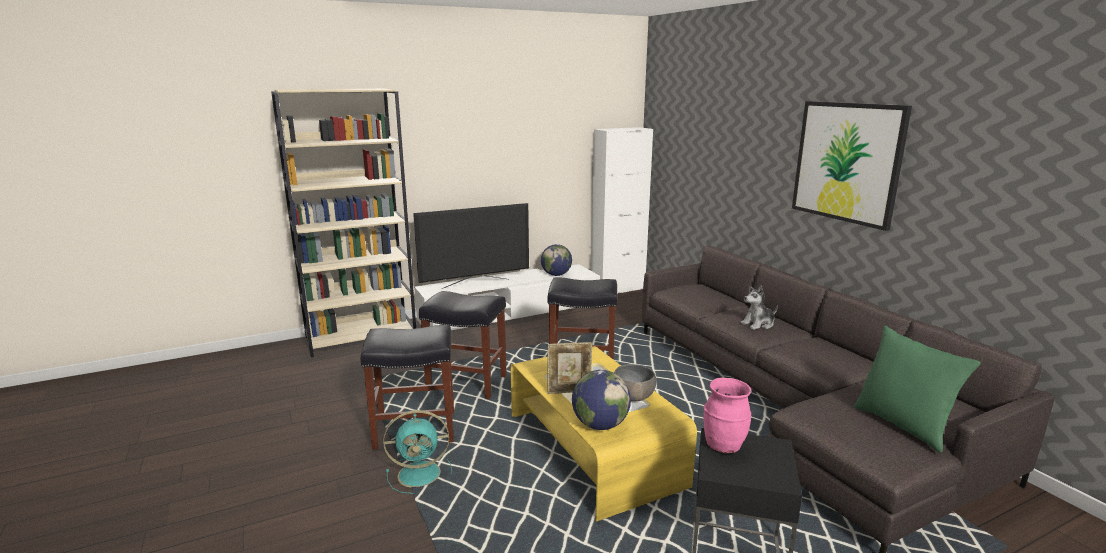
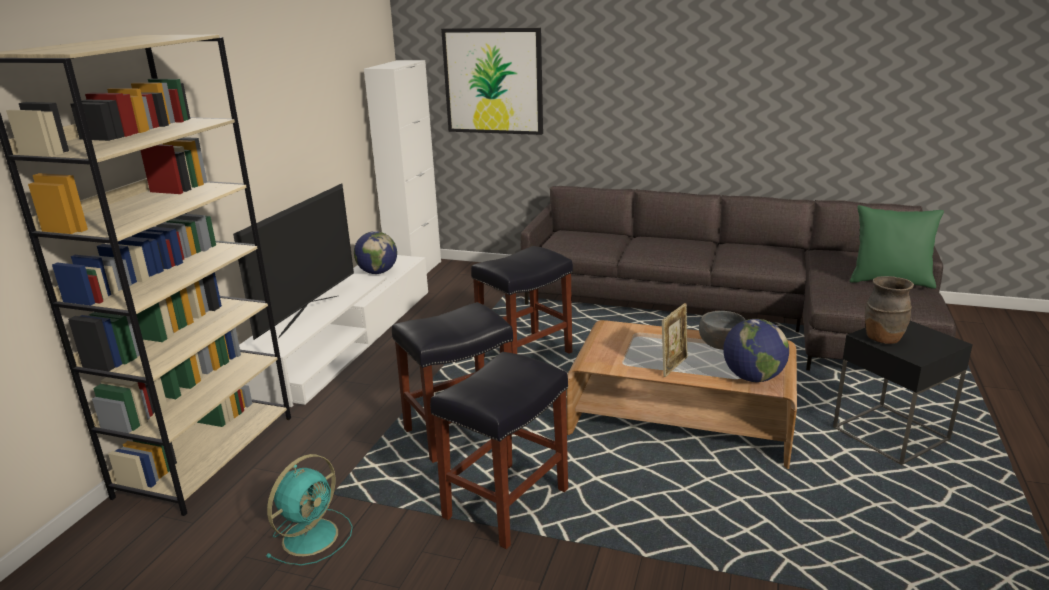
camera: 45 degrees left, 5 degrees up
(421, 474) = (600, 533): turquoise fan -> turquoise fan (312, 535)
(593, 449) = (680, 420): yellow coffee table -> brown coffee table
(723, 445) = (882, 339): pink vase -> brown vase
(758, 324) = (680, 248): plush toy -> none
(847, 162) = (713, 70): picture -> picture (493, 81)

